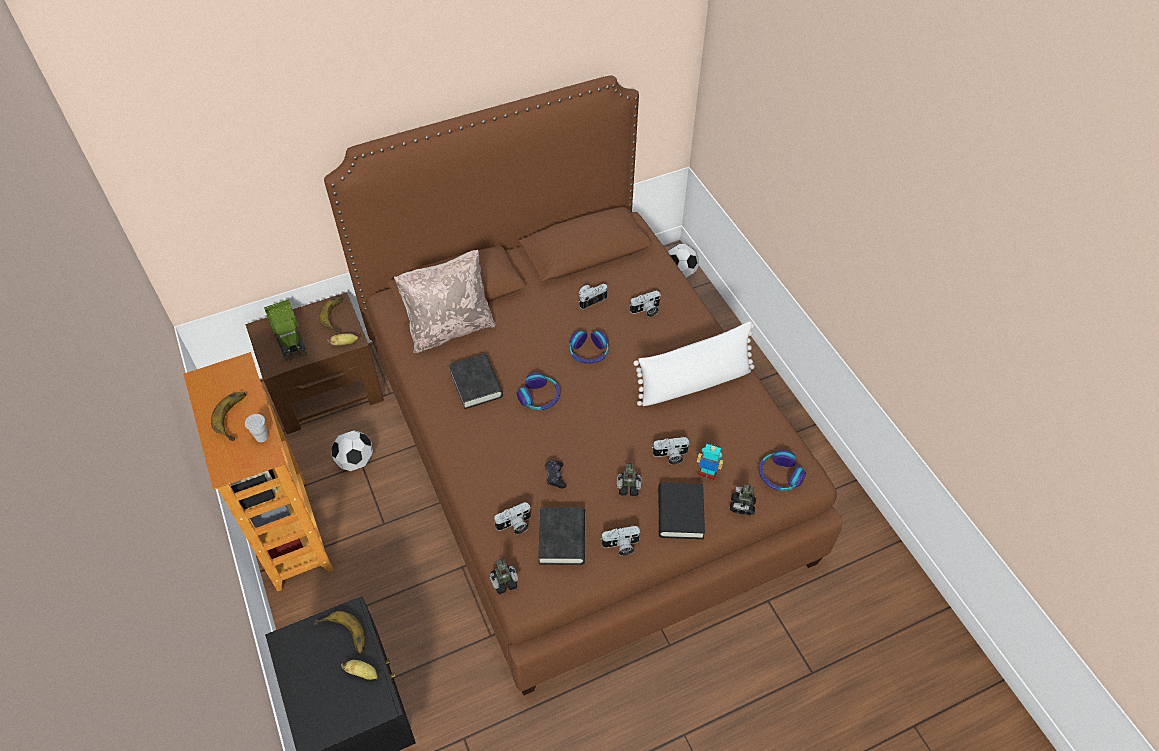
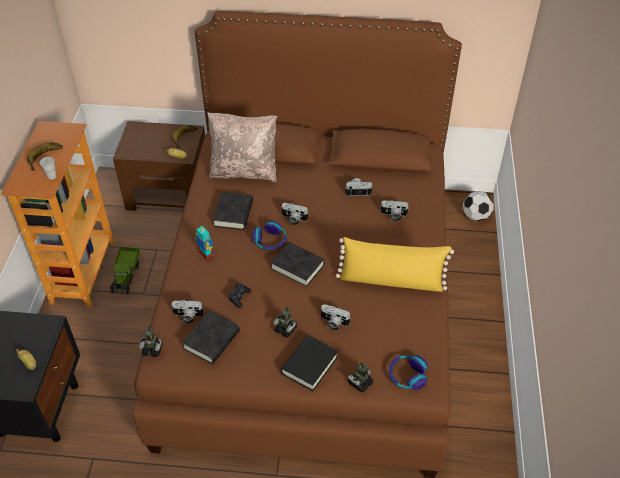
camera: 30 degrees right, 5 degrees down
(289, 337) = (147, 139): toy truck -> toy truck (126, 276)
(341, 637) = (34, 335): banana -> none
(356, 461) = (154, 246): football -> none
(588, 352) = (328, 226): headphones -> none
(590, 413) = (297, 267): none -> black book
(621, 546) = (249, 366): camera -> camera (293, 219)
(694, 383) = (391, 280): white pillow -> yellow pillow
(707, 473) = (352, 347): toy robot -> toy robot (206, 254)

